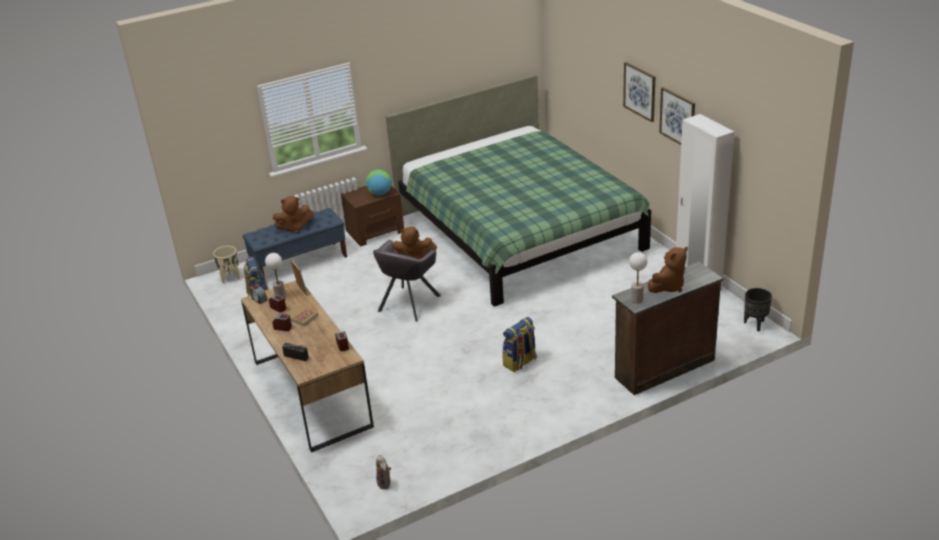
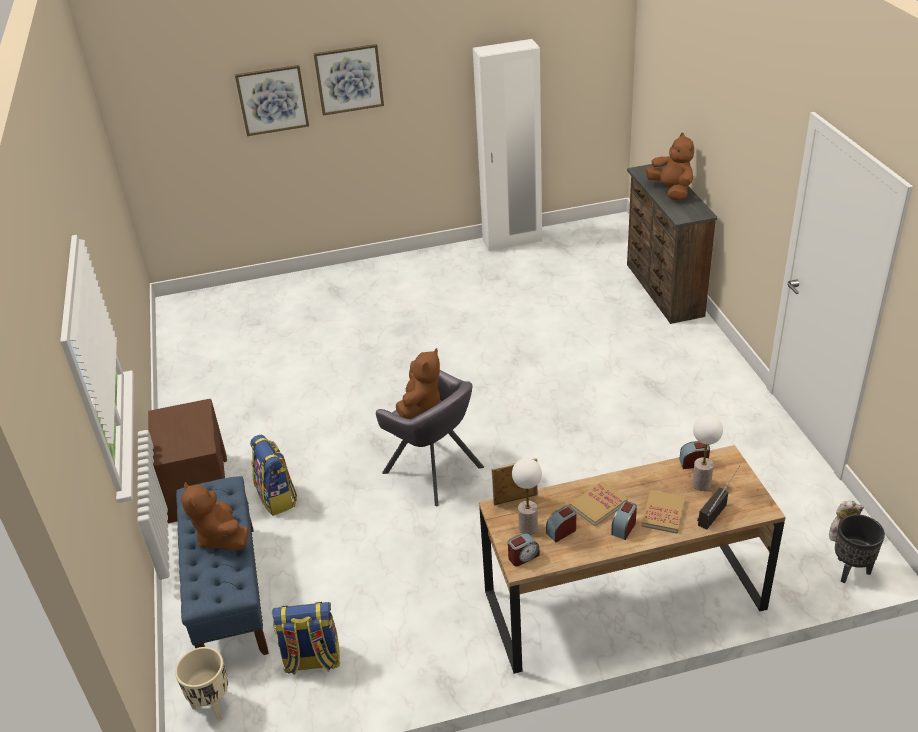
camera: 75 degrees left, 5 degrees up
(294, 228) = (221, 537): brown plush toy -> brown plush toy turned 150 degrees clockwise
(296, 339) = (663, 513): none -> book
(380, 194) = (193, 420): globe -> none
(518, 232) = (313, 345): green bed -> none
(520, 362) = (617, 386): backpack -> backpack (277, 497)
(637, 300) = (692, 211): table lamp -> table lamp (701, 484)
(677, 118) = (427, 76): picture -> picture (272, 100)
(755, 325) = (607, 225): black planter -> black planter (851, 571)

